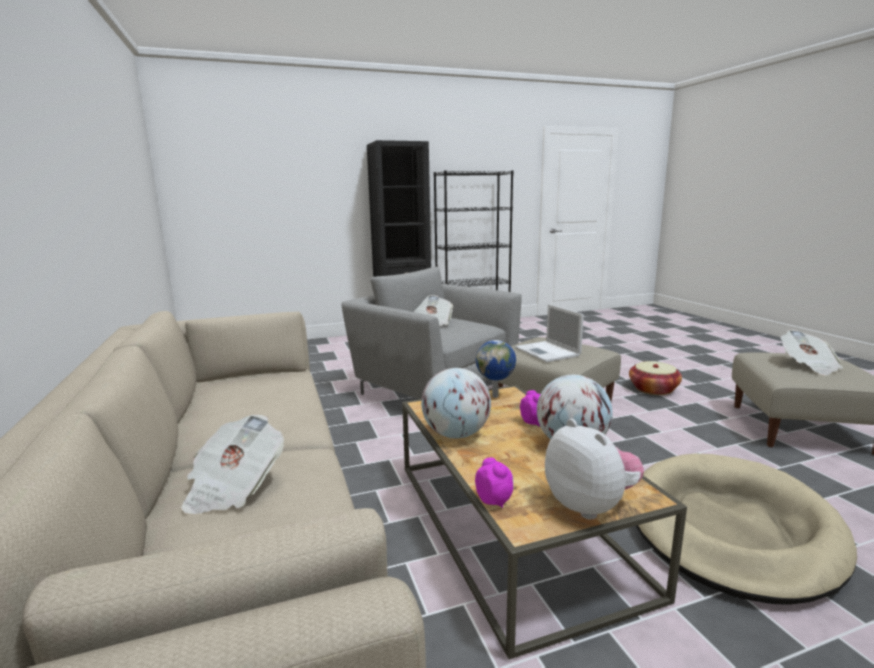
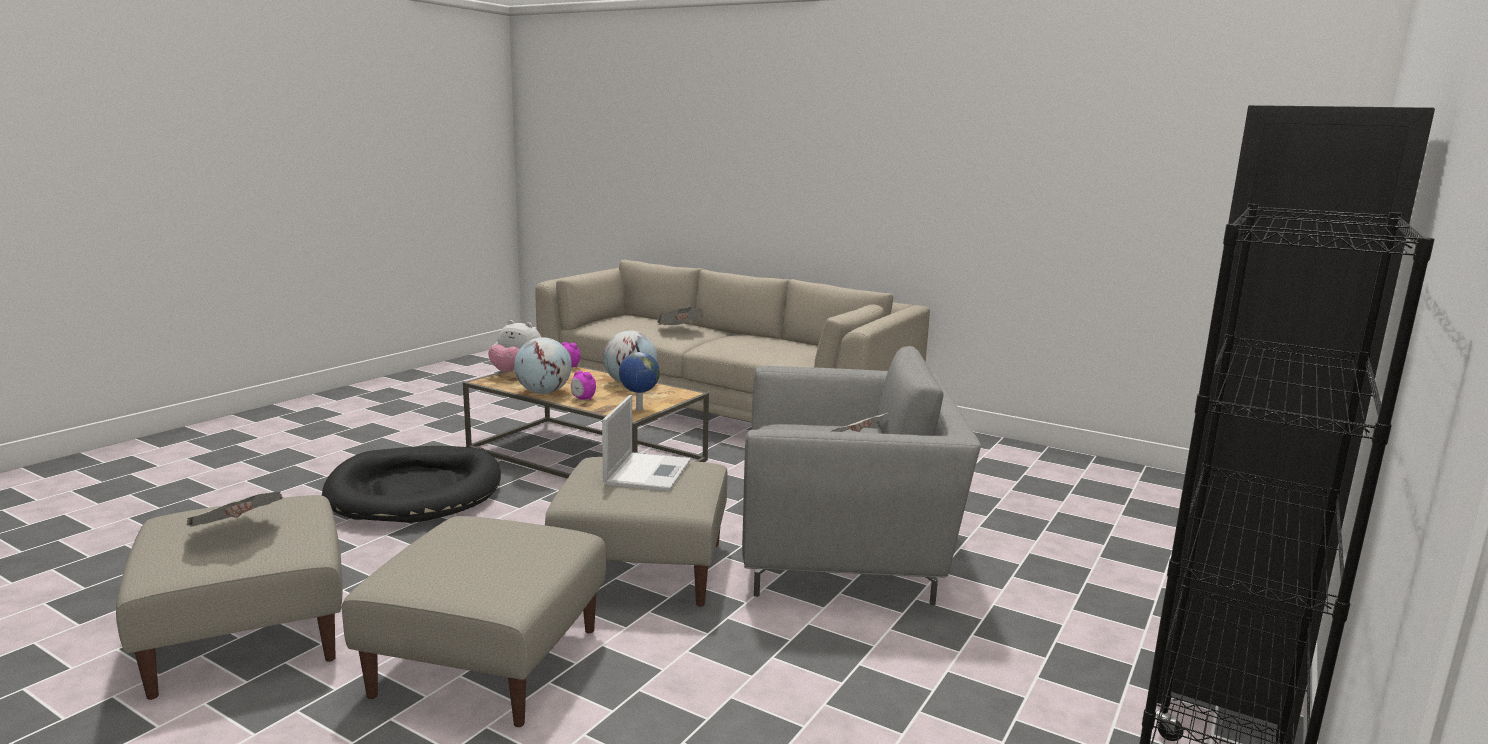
camera: 140 degrees right, 0 degrees up
(548, 352) = (648, 472): laptop -> laptop turned 75 degrees clockwise
(653, 389) = (488, 662): basket -> beige ottoman
(731, 529) = (416, 491): beige dog bed -> black dog bed

